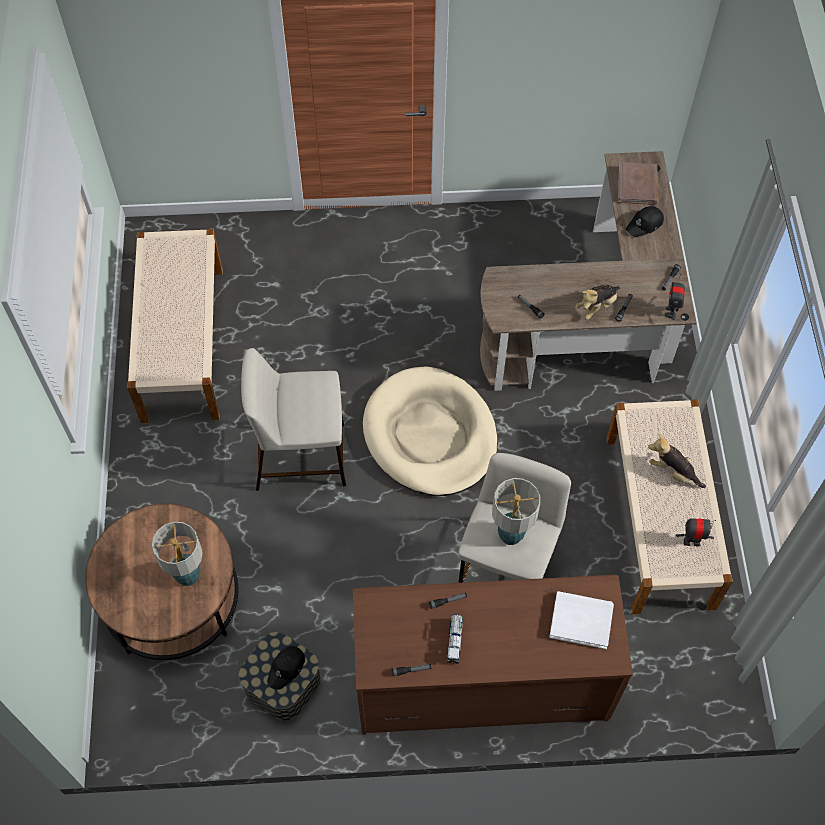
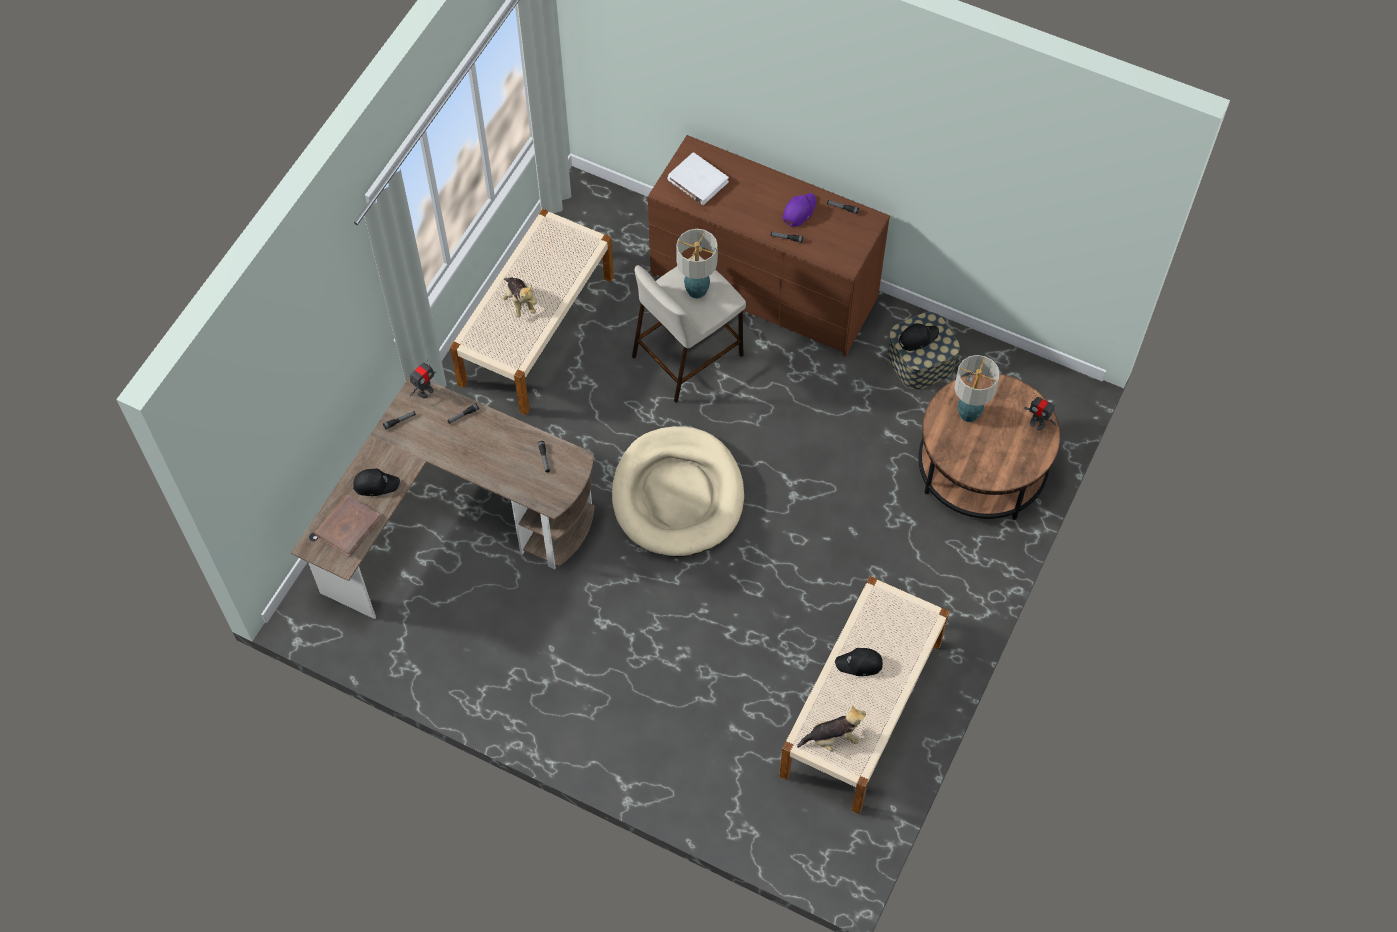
camera: 150 degrees left, 0 degrees up
(183, 312) = (859, 664): none -> black cap
(302, 456) = (805, 535): beige stool -> none
(454, 641) = (799, 211): toy truck -> purple cap
(597, 306) = (484, 430): plush toy -> plush toy (832, 738)
(691, 541) = (549, 247): toy robot -> toy robot (1037, 423)

